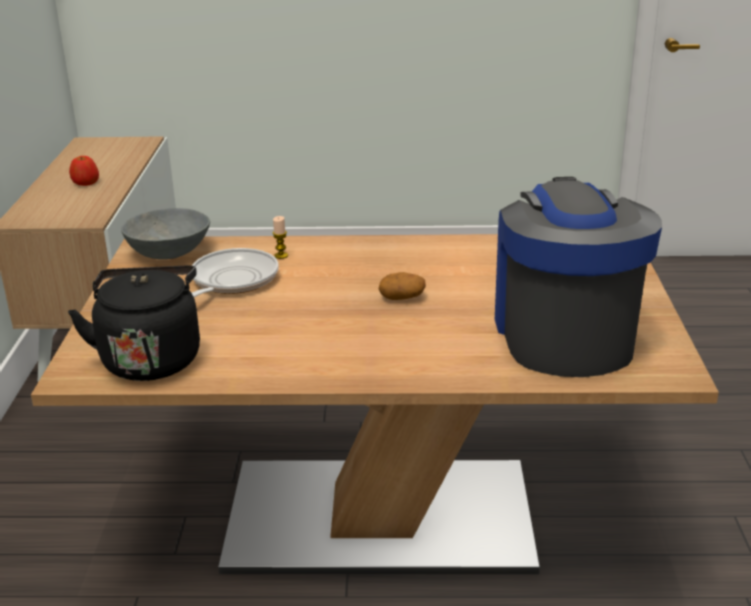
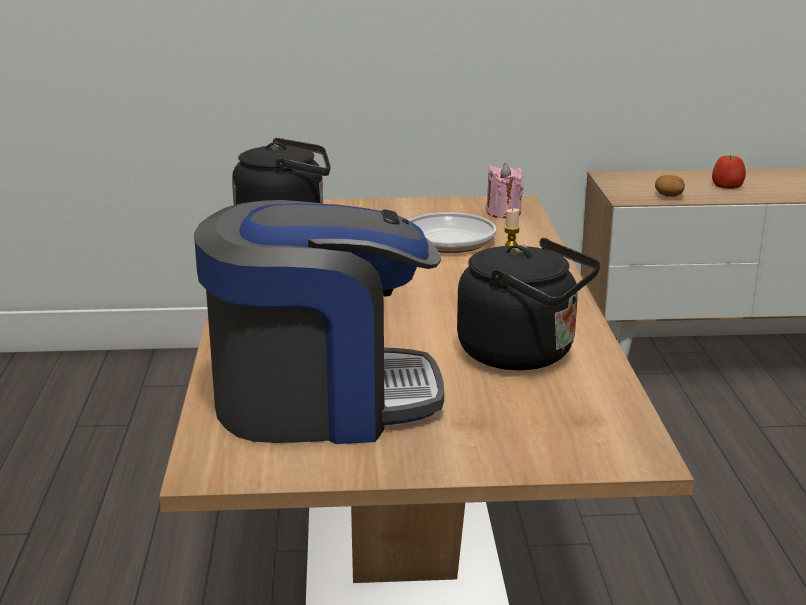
camera: 85 degrees right, 5 degrees down
(169, 252) = (503, 212): grey bowl -> pink candle
(402, 297) = (415, 313): potato -> potato (669, 196)
(480, 263) = (524, 354): none -> black kettle

